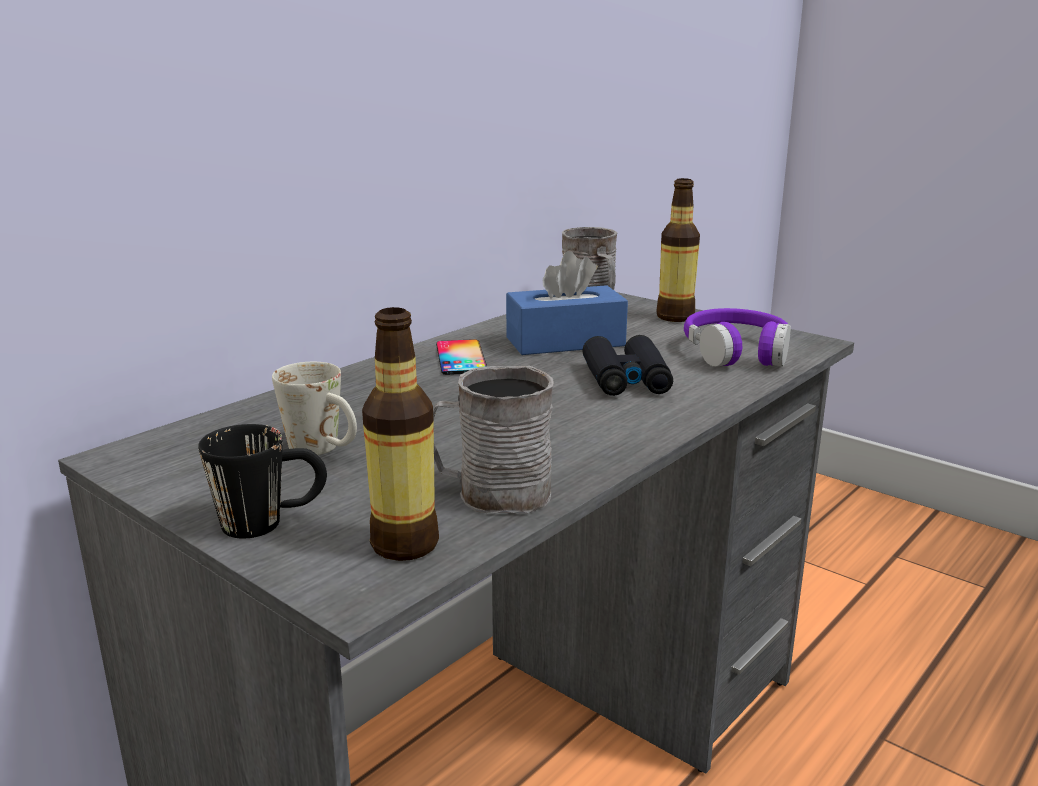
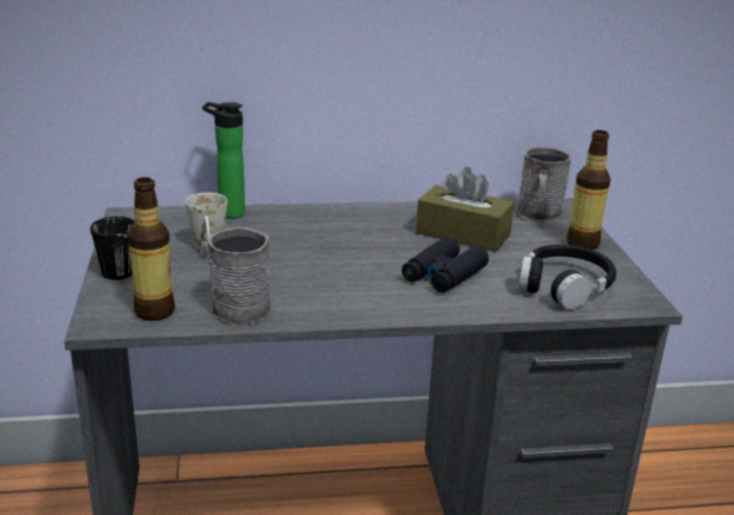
camera: 40 degrees right, 5 degrees up
(263, 406) = (227, 212): none -> bottle
(461, 358) = (377, 222): phone -> none
(565, 342) = (463, 234): blue tissue box -> brown tissue box
(736, 352) = (564, 286): purple headphones -> black headphones

